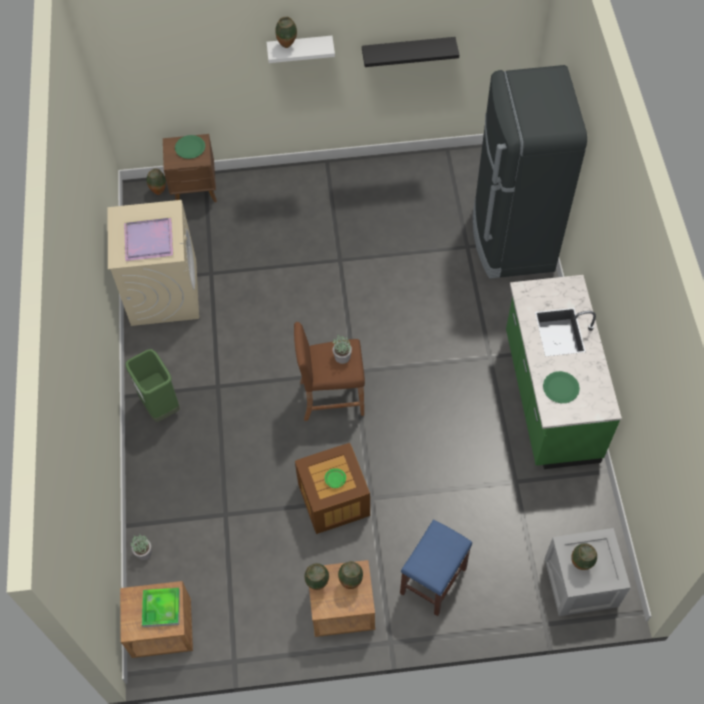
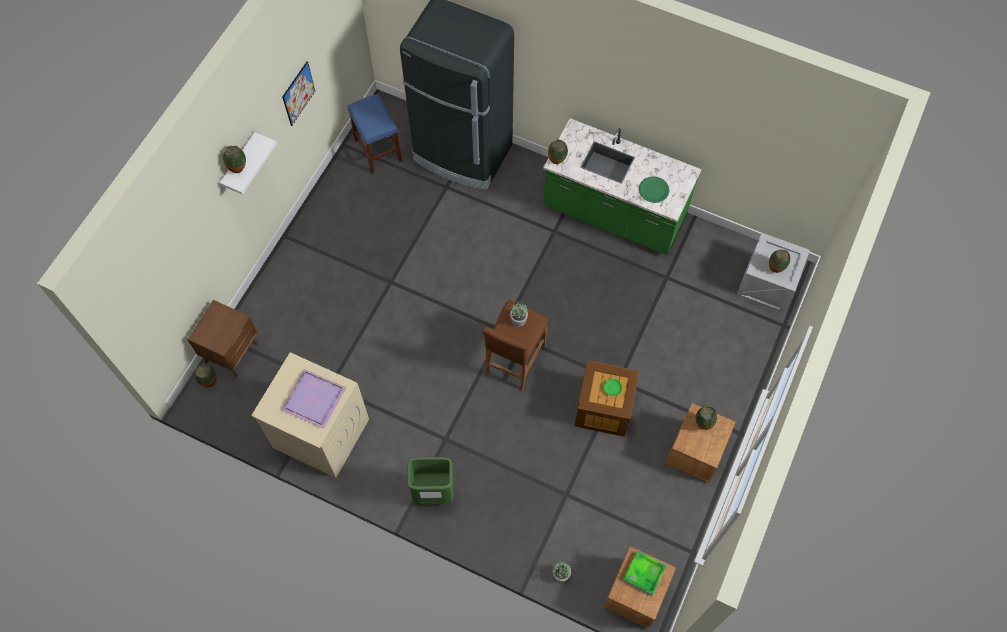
camera: 60 degrees left, 5 degrees up
(190, 147) = (216, 322): green plate -> none
(318, 584) = (690, 448): vase -> vase (557, 161)
(408, 50) = (298, 93): black shelf -> picture
(433, 580) = (709, 377): blue stool -> blue stool (377, 150)

